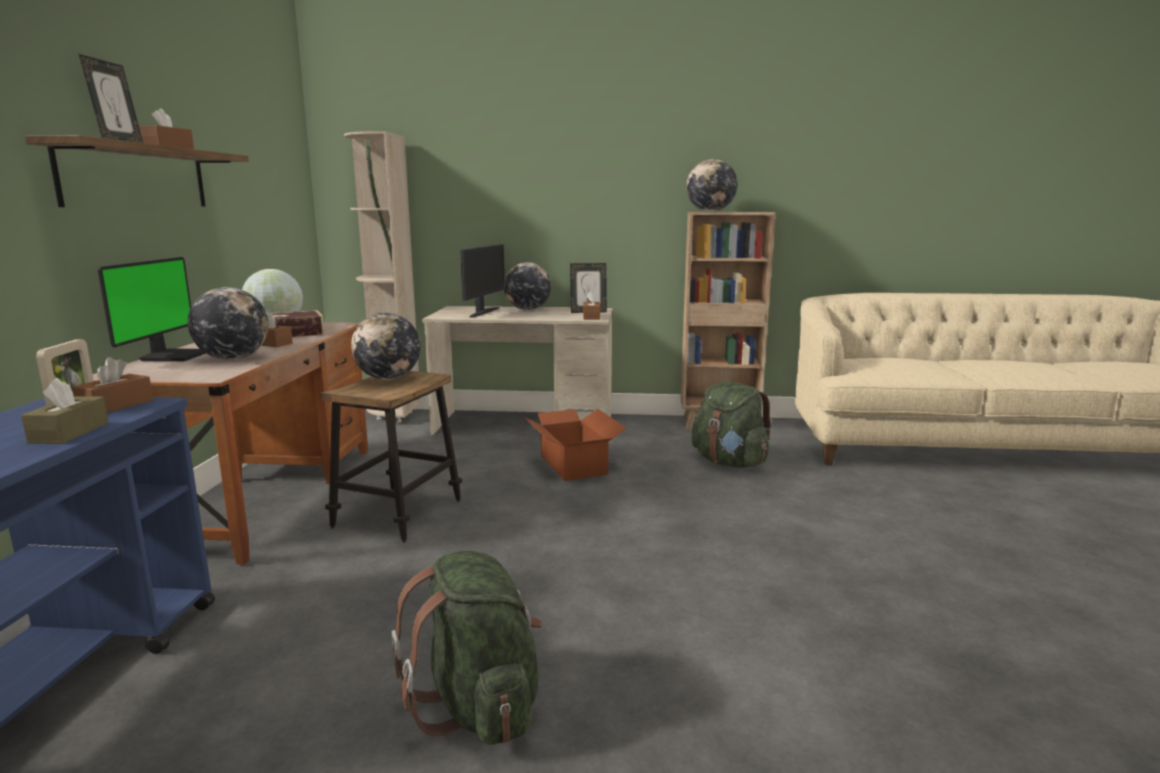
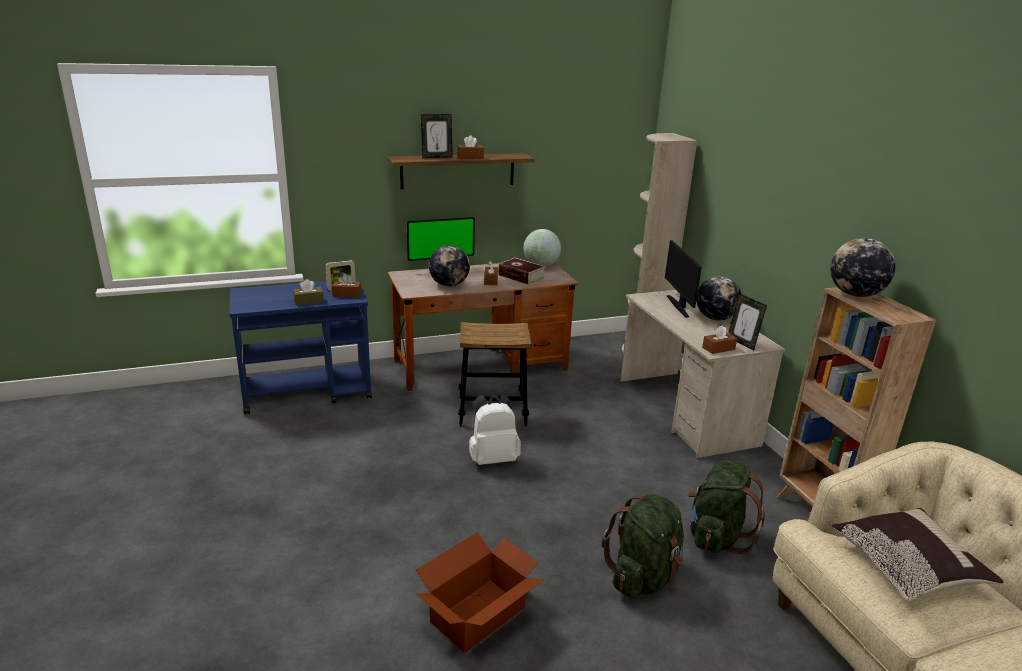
camera: 65 degrees right, 10 degrees up
(388, 378) = (505, 329): globe -> none
(479, 705) = (327, 496): green backpack -> green backpack (643, 577)
(483, 312) = (679, 306): monitor -> monitor turned 90 degrees clockwise
(509, 535) = (492, 458): none -> white backpack
(574, 465) = (627, 455): cardboard box -> cardboard box (479, 615)
(894, 364) = (908, 567): none -> pillow

